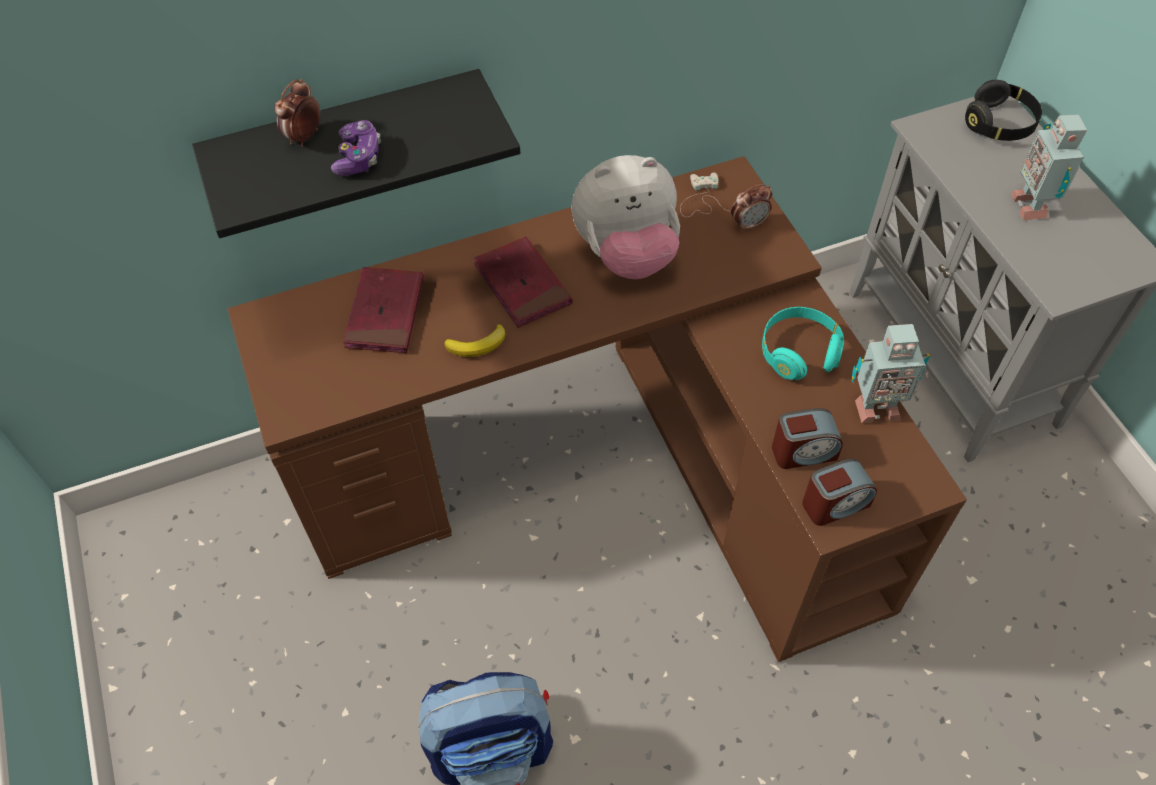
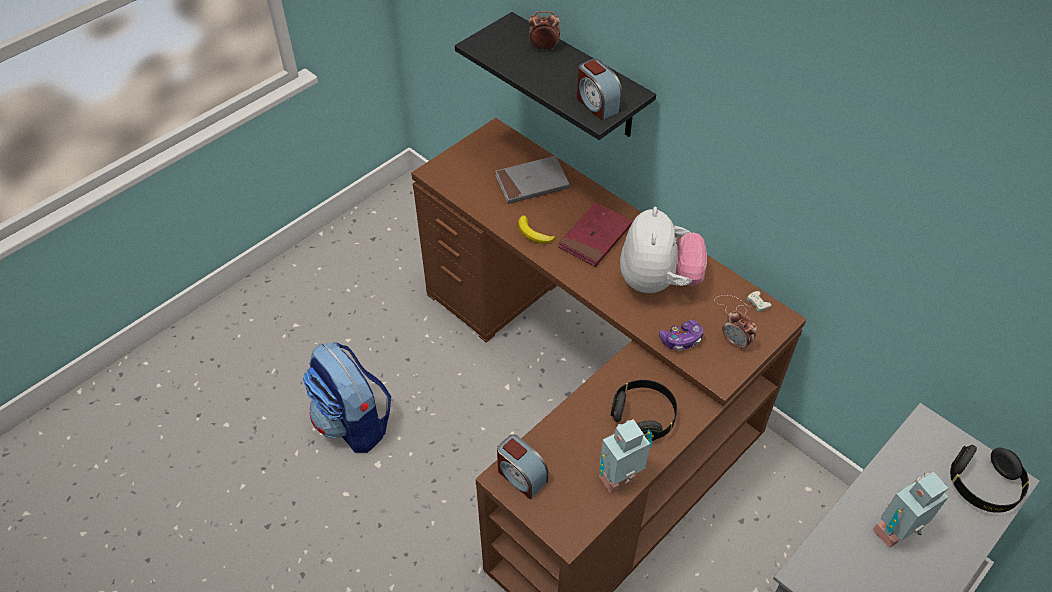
camera: 65 degrees right, 5 degrees down
(358, 157) = (542, 73): game controller -> game controller (681, 340)
(385, 313) = (532, 183): red book -> grey book
(627, 254) = (657, 281): plush toy -> plush toy turned 135 degrees counterclockwise
(798, 352) = (643, 417): turquoise headphones -> black headphones
(803, 452) = (555, 444): alarm clock -> alarm clock (597, 104)
(874, 407) = (621, 480): toy robot -> toy robot turned 90 degrees clockwise

